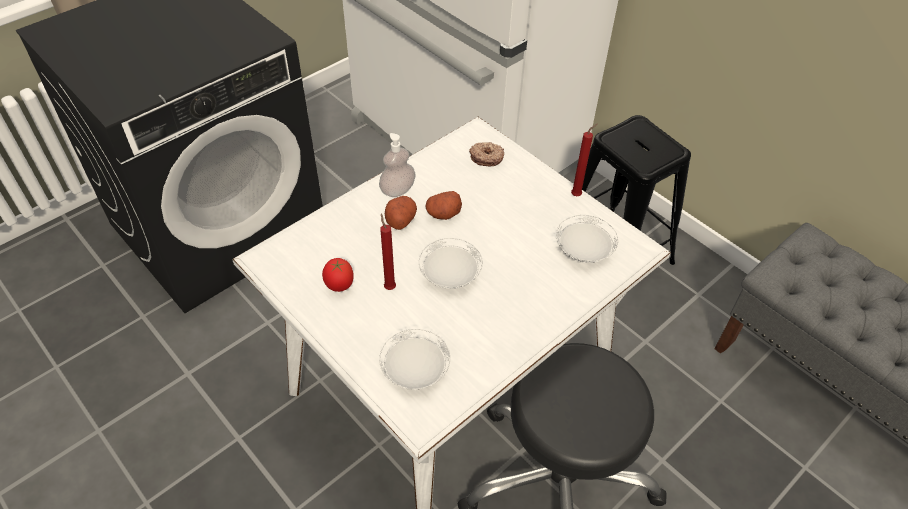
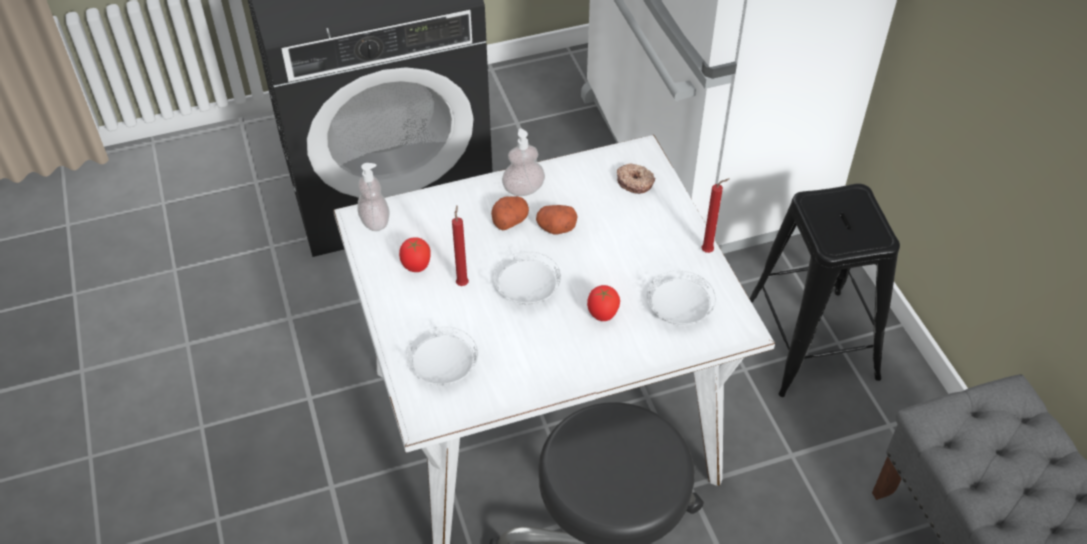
camera: 25 degrees right, 0 degrees up
(279, 257) = (375, 221): none -> soap dispenser
(525, 275) = (602, 315): none -> tomato

